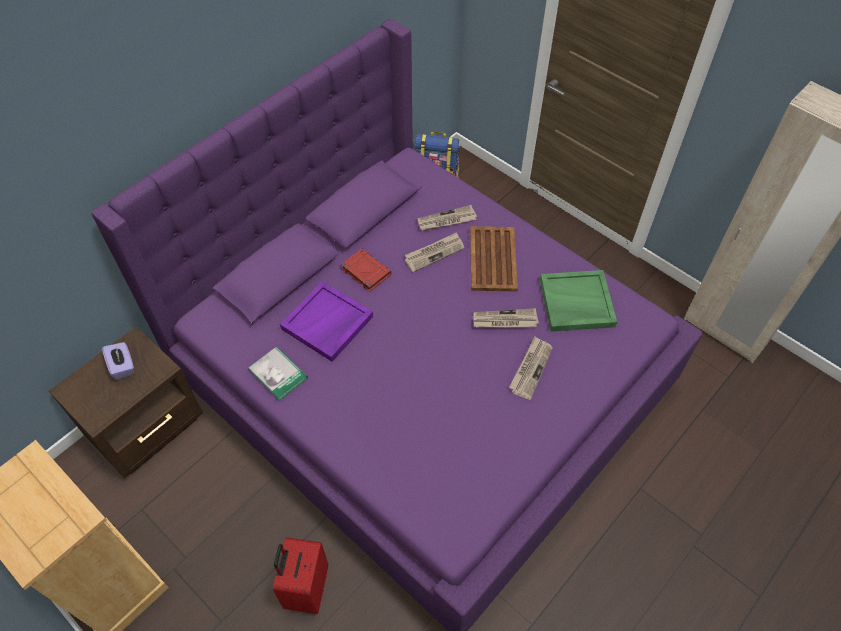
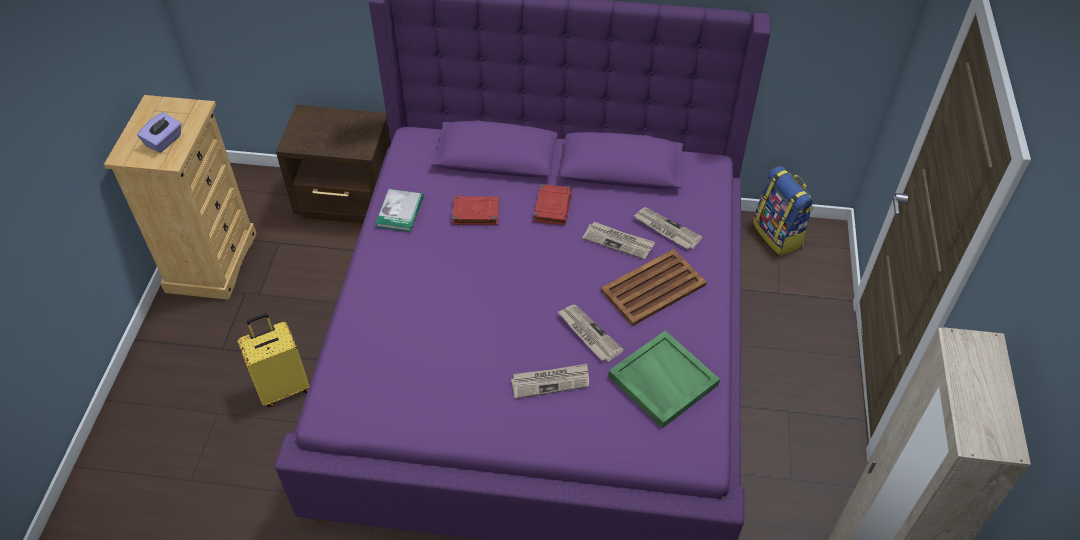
camera: 55 degrees right, 5 degrees down
(123, 366) = (346, 128): purple tissue box -> purple tissue box (164, 141)
(306, 588) = (283, 387): red suitcase -> yellow suitcase
(327, 323) = (475, 213): purple tray -> red book

